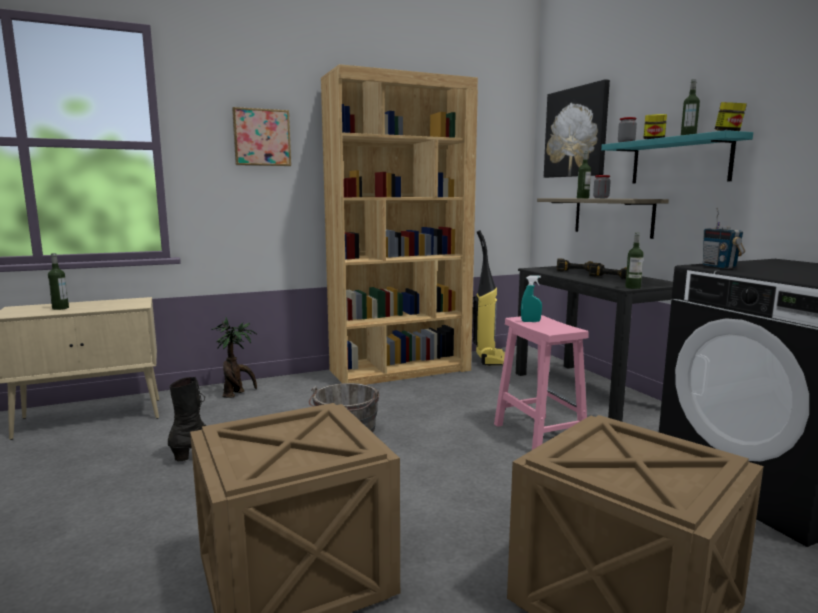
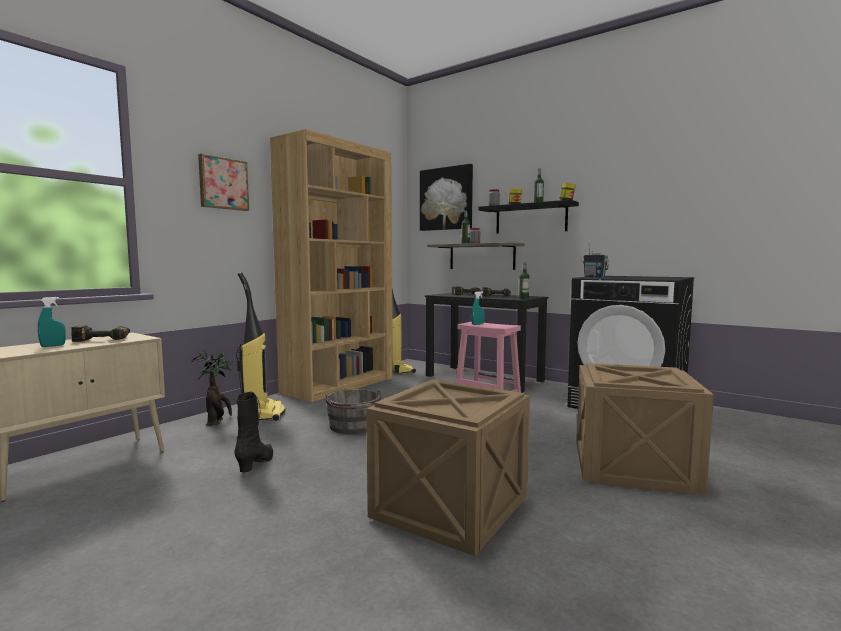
camera: 30 degrees left, 5 degrees down
(60, 308) = (53, 346): bottle -> turquoise spray bottle
(111, 303) = (104, 339): none -> power drill
(286, 392) = (264, 413): none -> vacuum cleaner
(679, 161) = (530, 219): turquoise shelf -> black shelf

